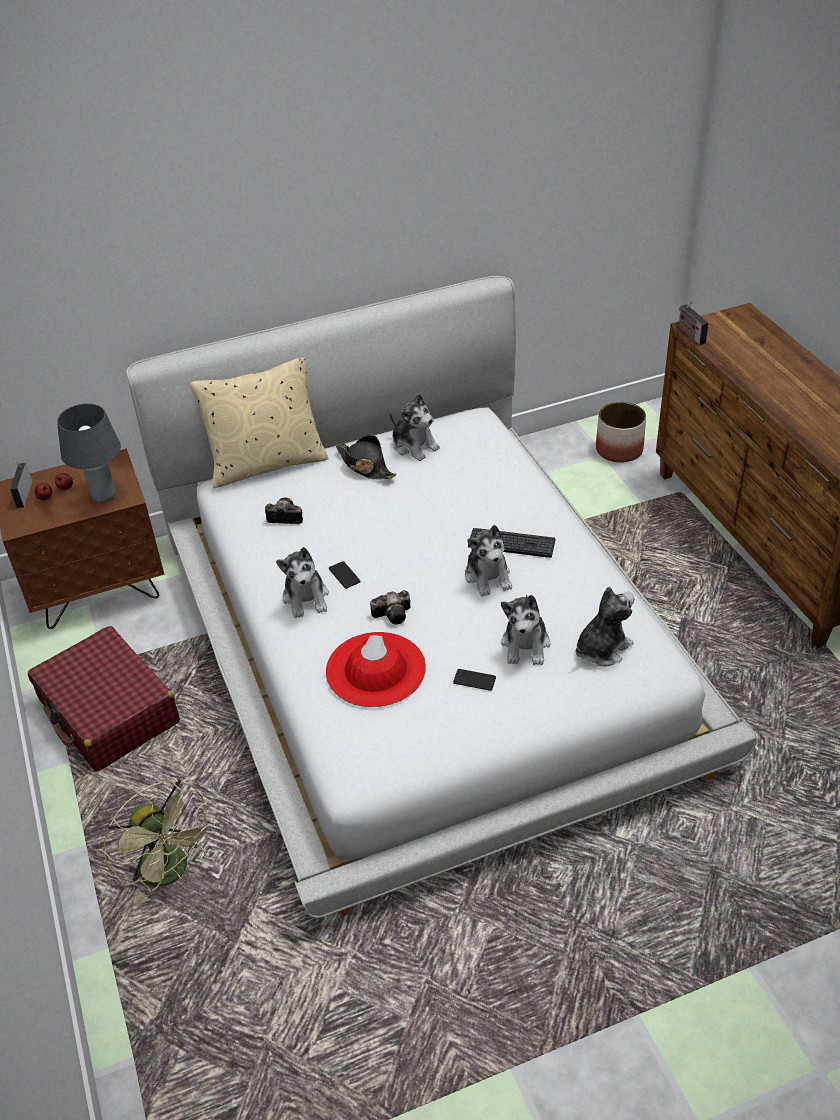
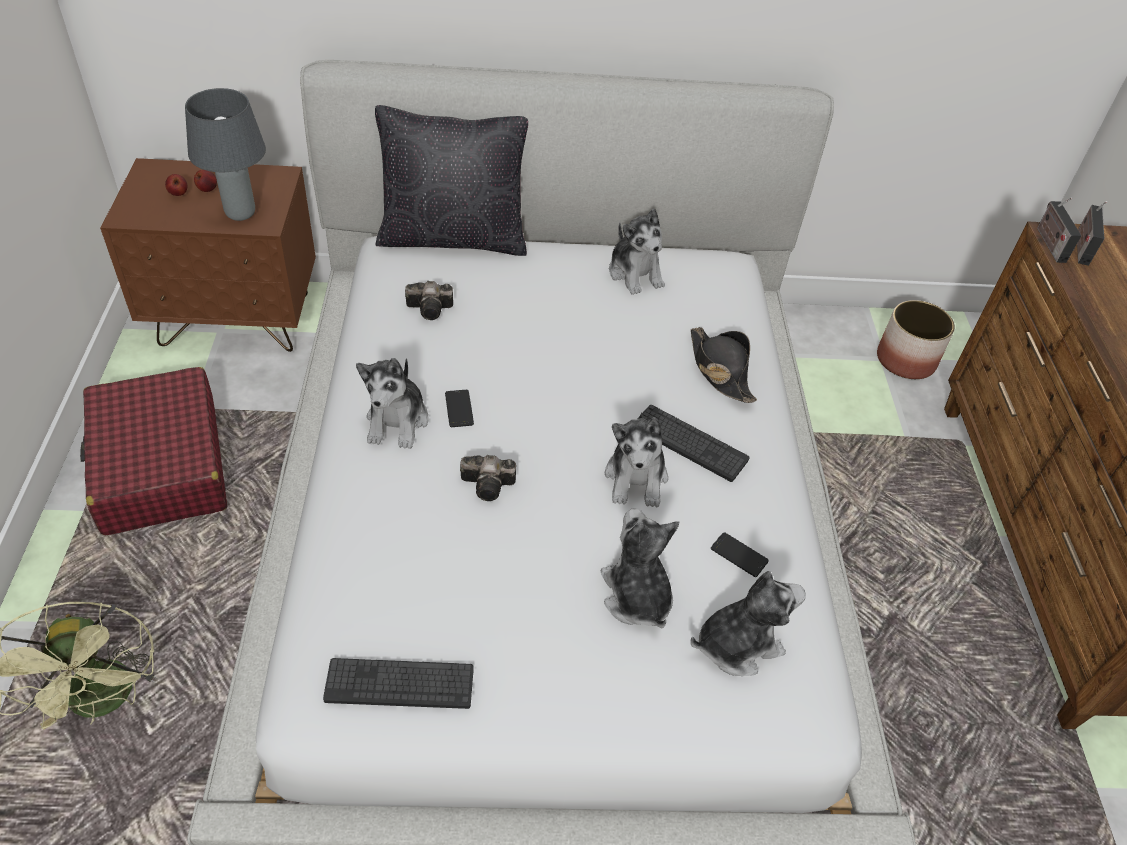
camera: 15 degrees right, 5 degrees up
(24, 493) = (161, 181): radio -> radio (1081, 246)
(267, 463) = (453, 237): beige pillow -> black pillow
(284, 517) = (432, 309): camera -> camera turned 150 degrees clockwise
(365, 465) = (563, 278): black hat -> black hat (719, 370)
(375, 669) = (423, 554): red hat -> none
(406, 746) = (399, 684): none -> keyboard
(474, 680) = (541, 622): phone -> phone (739, 555)
(526, 645) = (636, 596): plush toy -> plush toy turned 135 degrees clockwise

